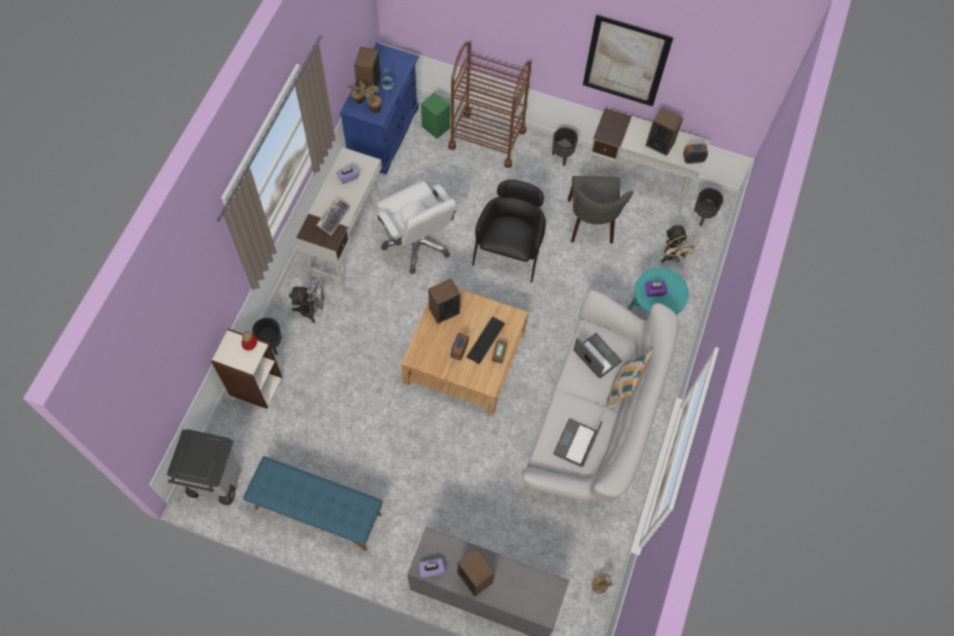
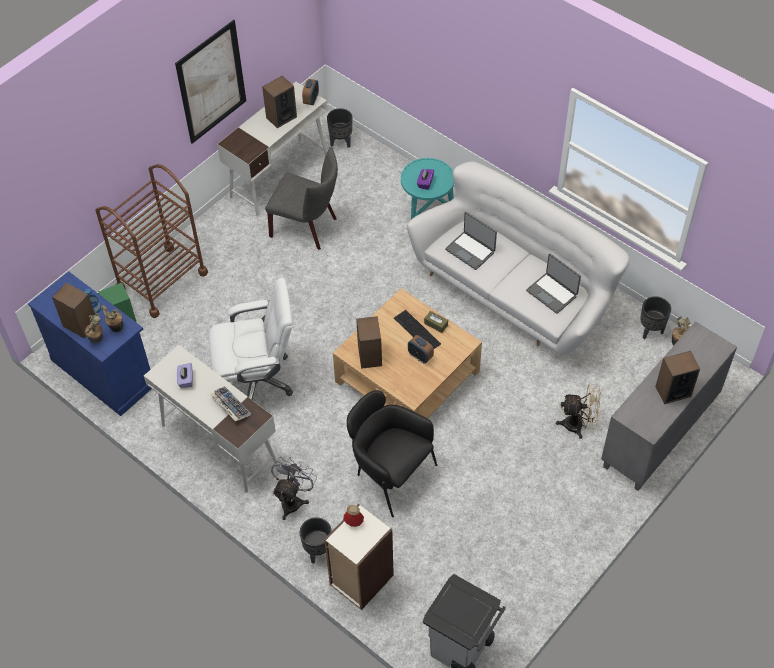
camera: 65 degrees left, 10 degrees down
(317, 511) = (528, 556): blue bench -> none
(431, 569) = (655, 423): purple tissue box -> none
(509, 251) = (305, 303): black armchair -> black armchair (389, 474)
(562, 157) = (218, 225): black planter -> black planter (650, 330)
(596, 357) = (470, 250): laptop -> laptop turned 120 degrees counterclockwise
(624, 387) = (509, 240): pillow -> none
(673, 257) = (373, 178): beige fan -> beige fan (578, 425)

